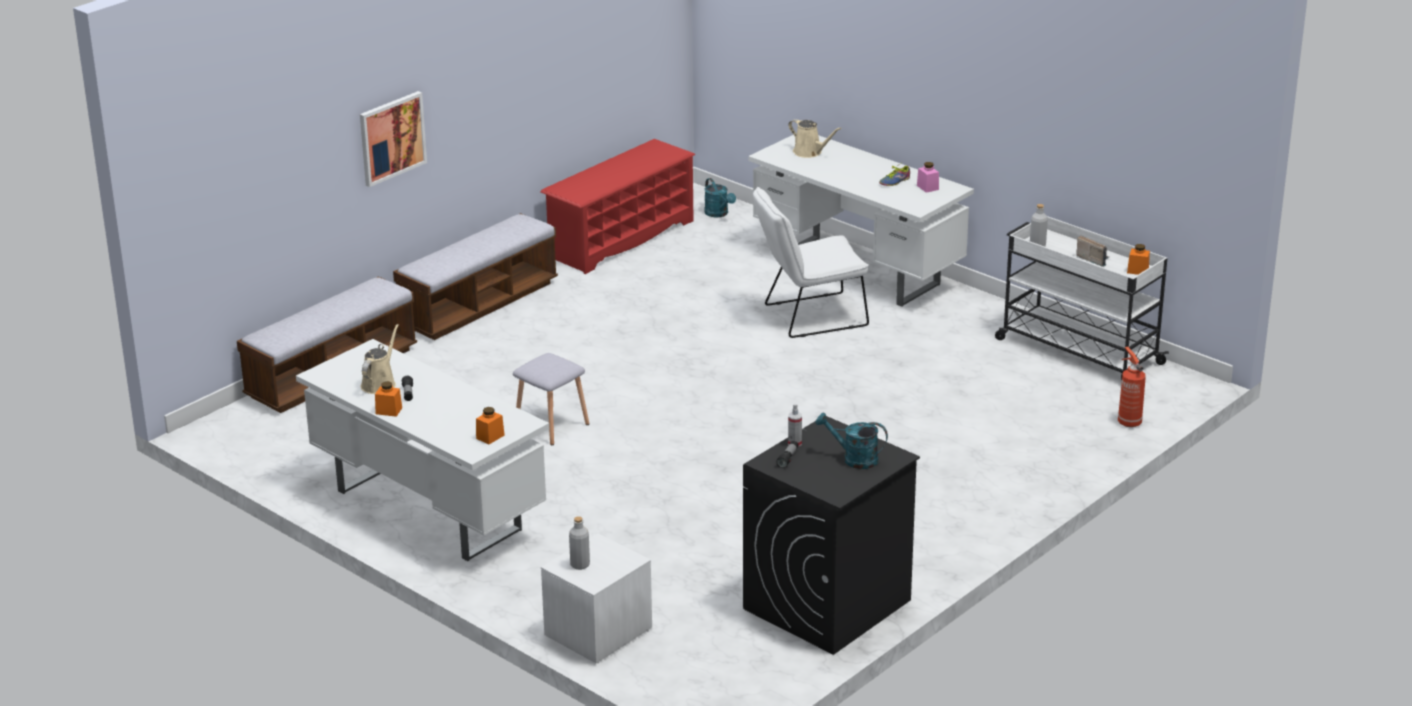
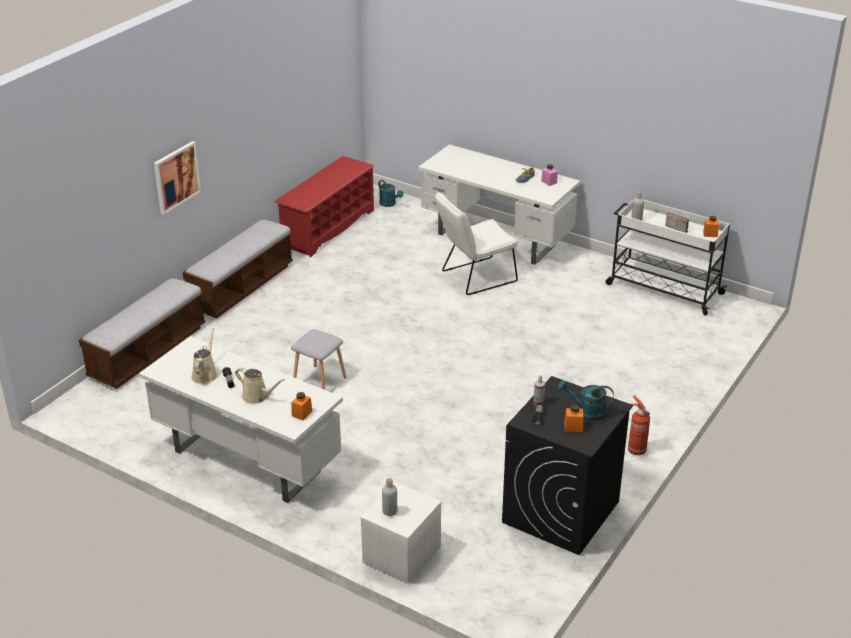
camera: 10 degrees left, 5 degrees up
(388, 411) = (218, 398): orange jar -> orange jar (573, 427)
(810, 152) = (459, 161): beige watering can -> beige watering can (257, 397)
(1128, 422) = (716, 341): fire extinguisher -> fire extinguisher (635, 450)

